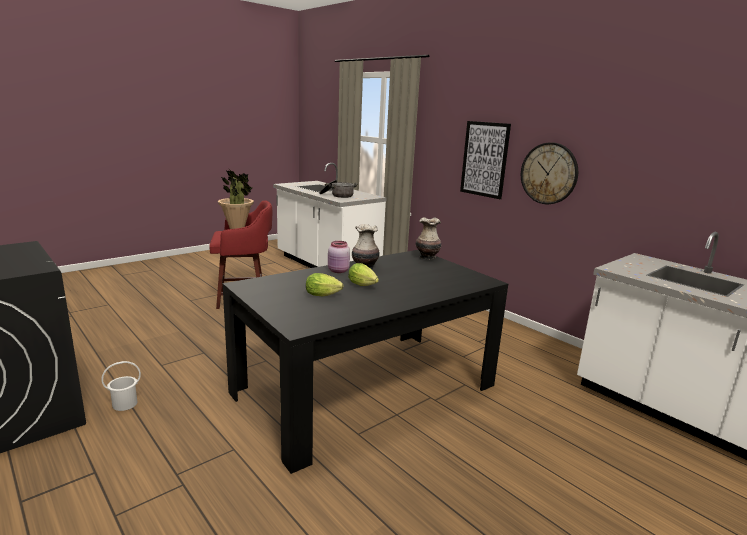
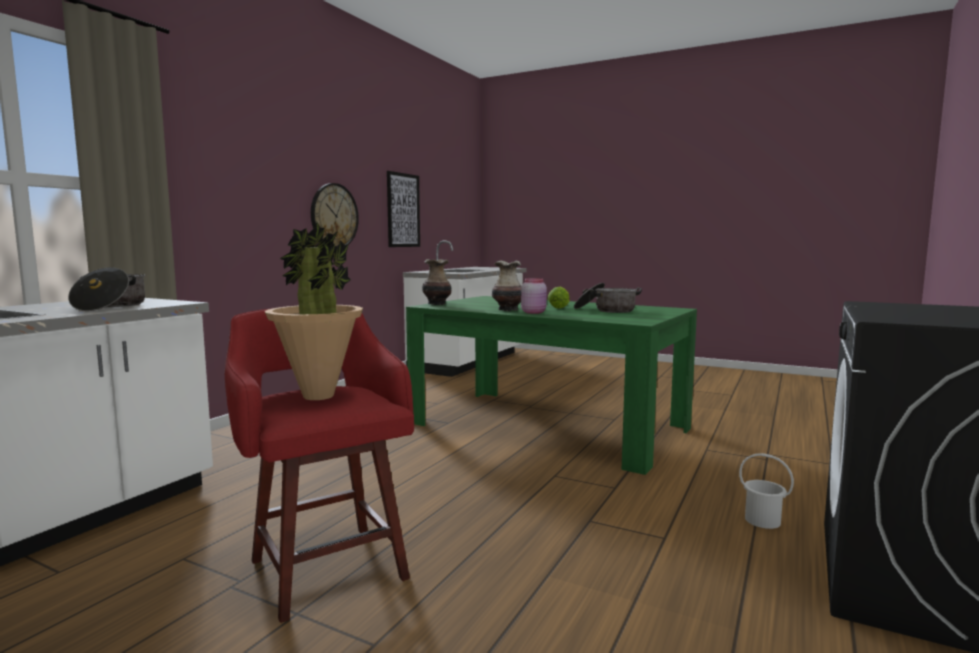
camera: 110 degrees left, 10 degrees down
(324, 295) = (605, 310): lettuce -> cooking pot
(365, 389) = (548, 425): black dining table -> green dining table
(484, 159) = (266, 206): picture -> picture (403, 210)

